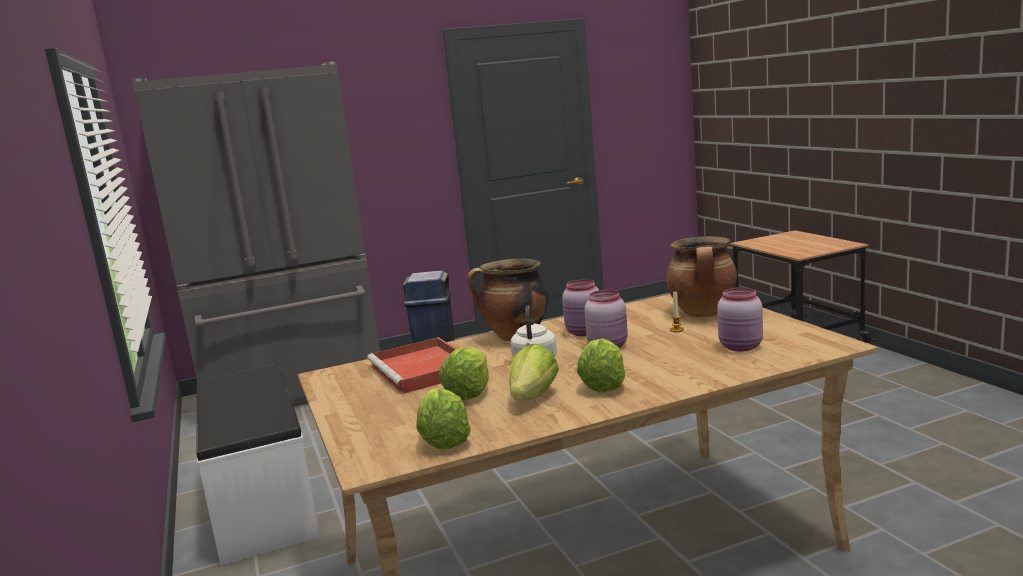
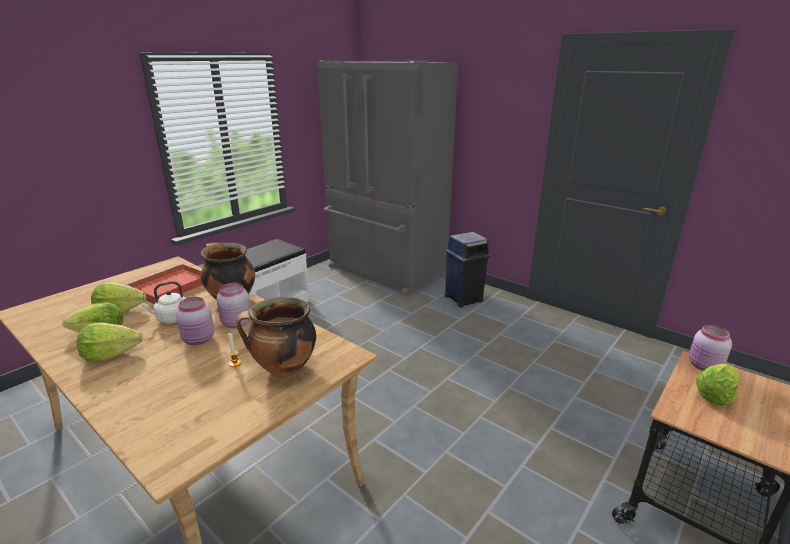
camera: 60 degrees right, 10 degrees up
(444, 439) = (42, 322): lettuce -> lettuce (714, 395)
(741, 347) = (177, 405): pink jar -> pink jar (704, 366)

